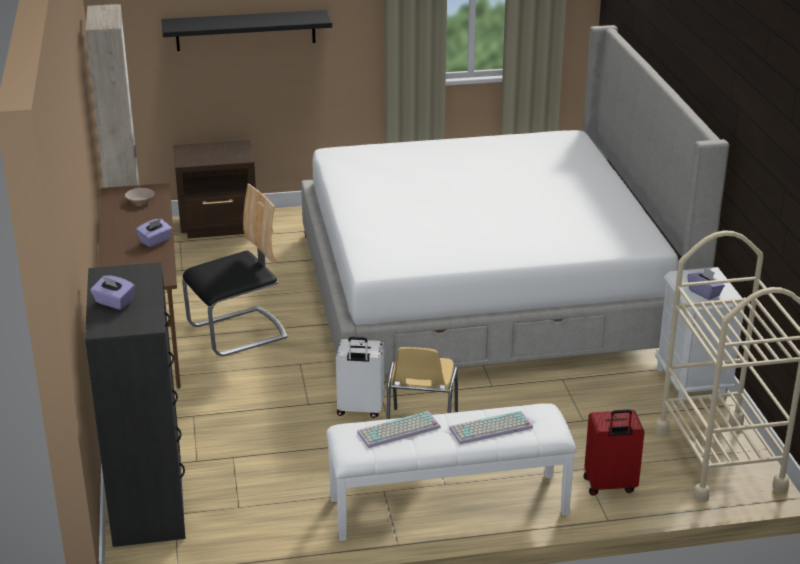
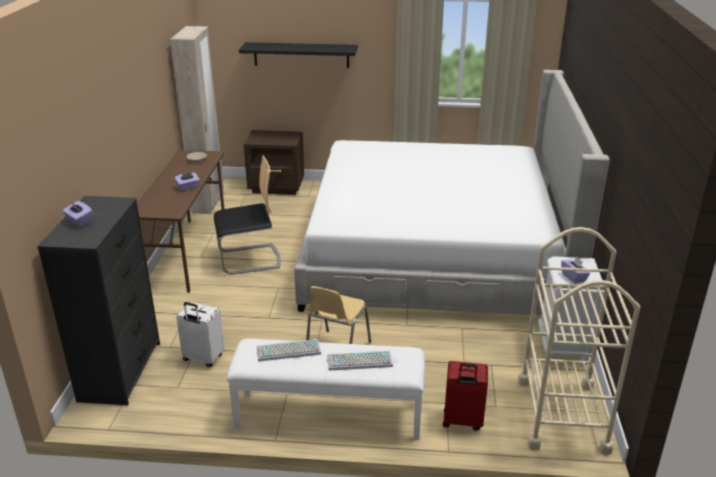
camera: 15 degrees right, 0 degrees up
(360, 410) = (302, 328): white suitcase -> white suitcase (203, 358)

